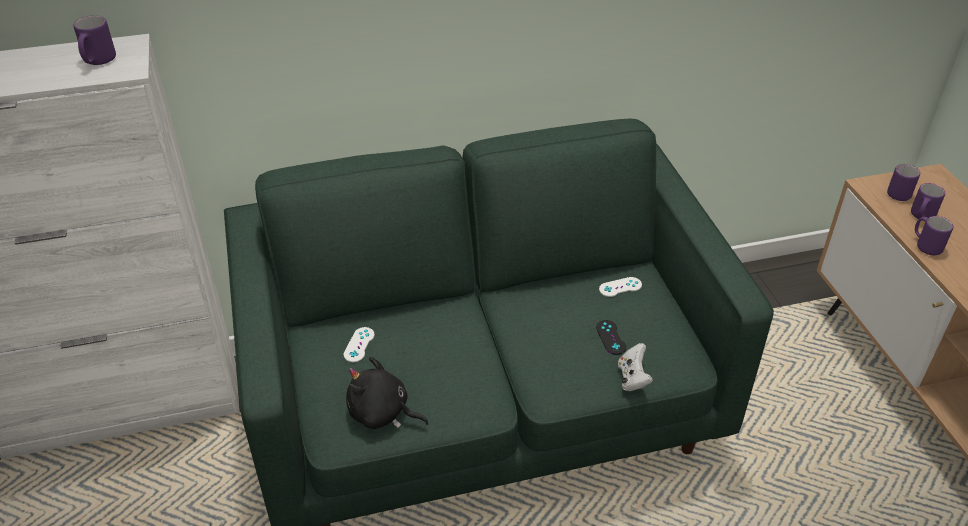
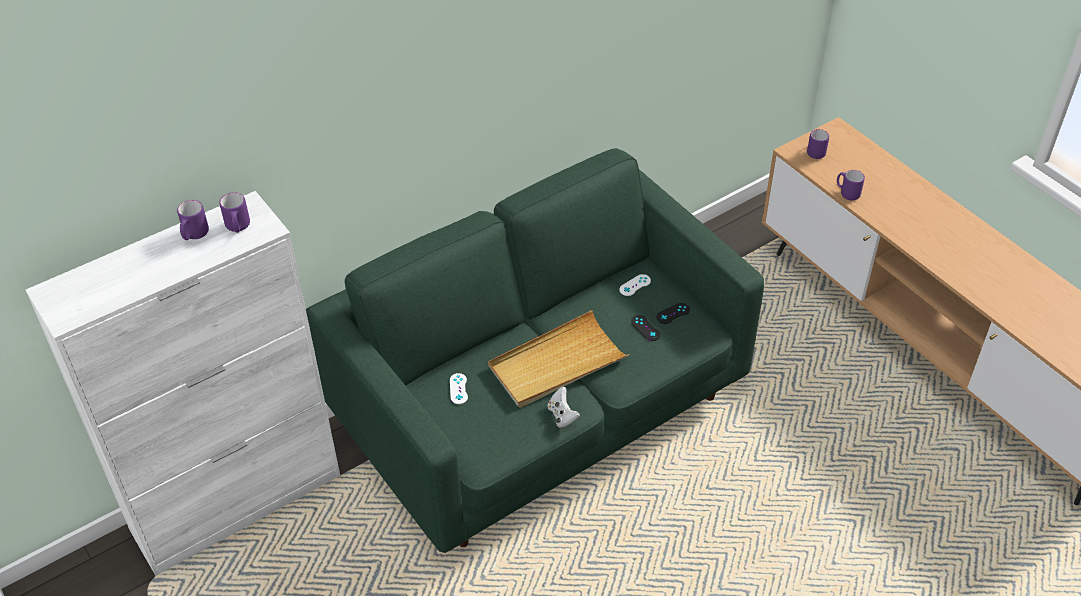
camera: 20 degrees left, 5 degrees up
(382, 413) = (505, 435): black plush toy -> none
(485, 348) = (557, 364): none -> beige tray
(632, 378) = (674, 355): white game controller -> white game controller (562, 416)
(652, 330) = (673, 313): none -> black game controller
(921, 217) = (837, 169): purple mug -> purple mug (194, 235)

